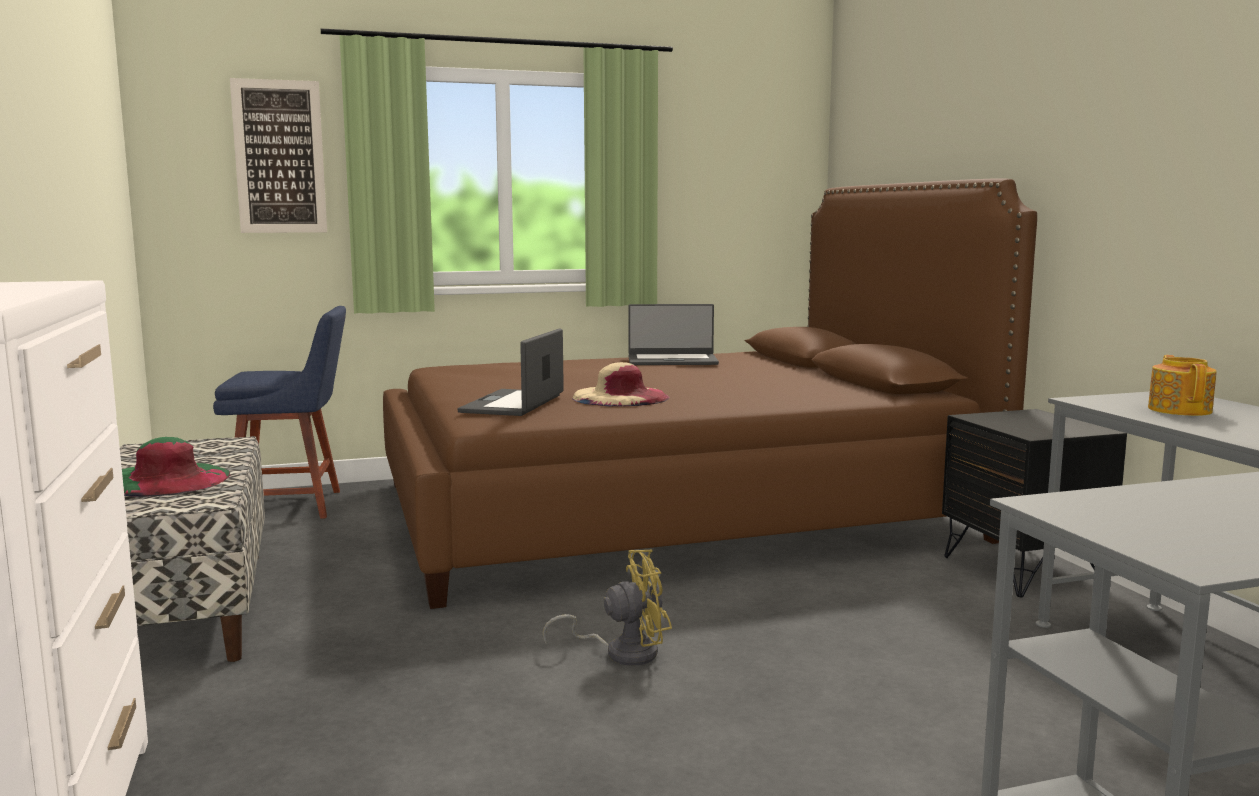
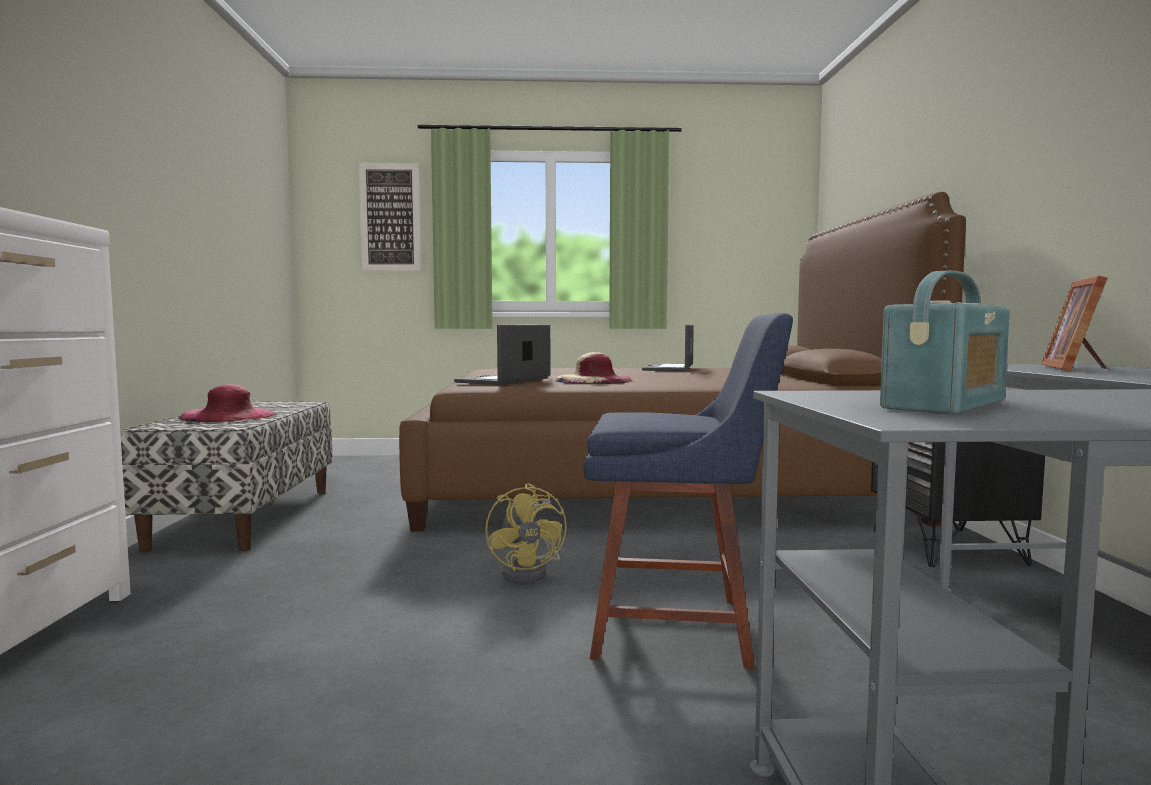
camera: 15 degrees right, 5 degrees down
(166, 480) = (229, 416): green hat -> pink hat
(293, 505) = (380, 465): blue chair -> blue chair (680, 628)
(622, 652) = (530, 573): yellow fan -> yellow fan turned 75 degrees clockwise
(672, 361) = (669, 368): laptop -> laptop turned 90 degrees clockwise
(1180, 410) = (1077, 368): teapot -> picture frame
(1183, 526) = (945, 405): none -> radio

